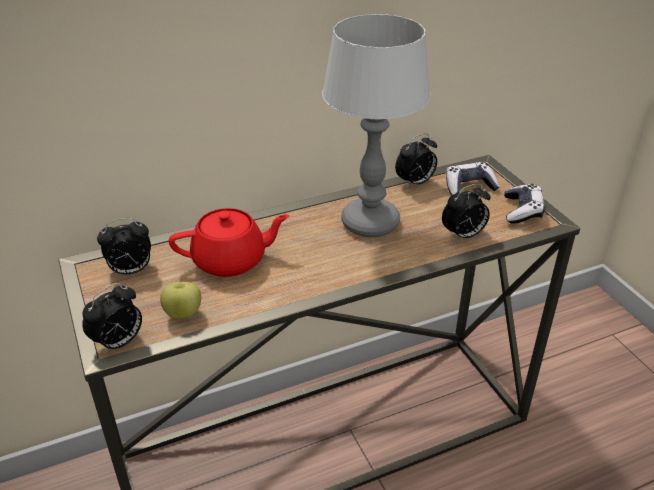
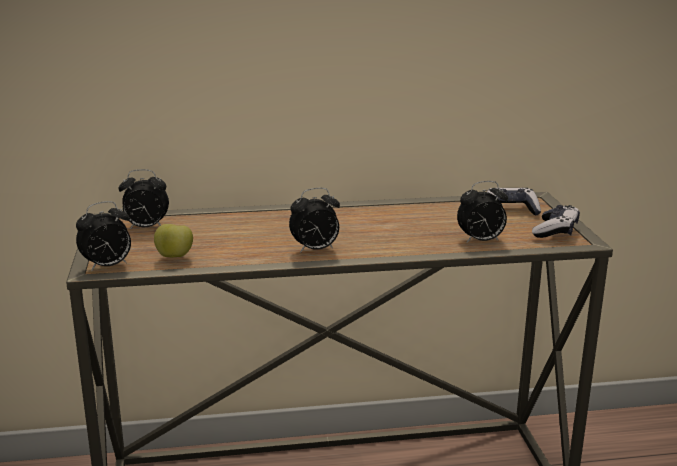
camera: 15 degrees right, 15 degrees down
(231, 260) = (240, 232): red teapot -> none
(371, 223) = (391, 223): table lamp -> none
(415, 183) = (454, 202): alarm clock -> alarm clock (315, 250)

